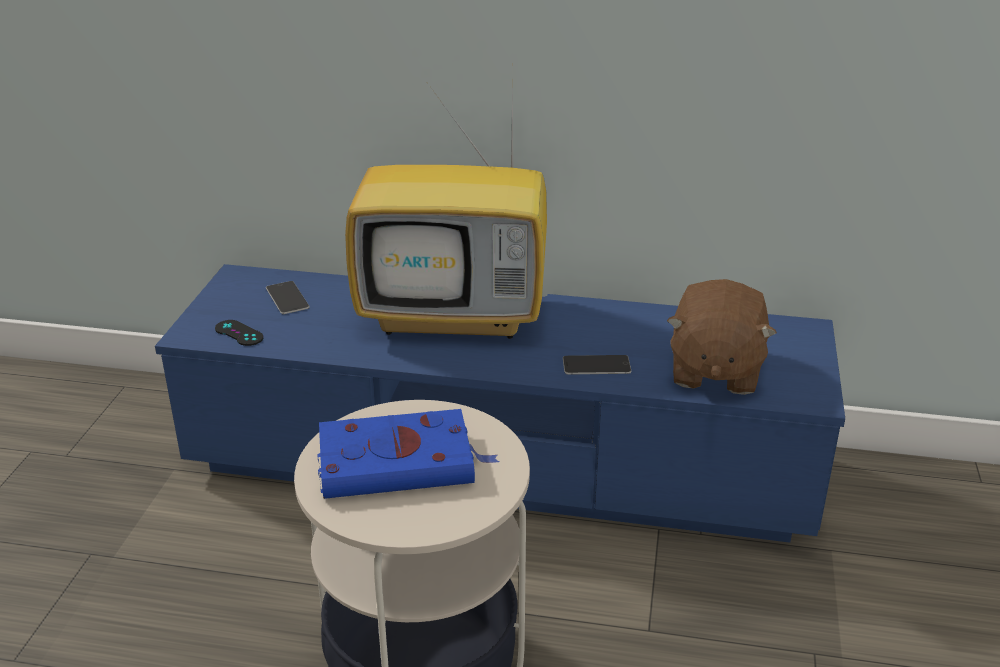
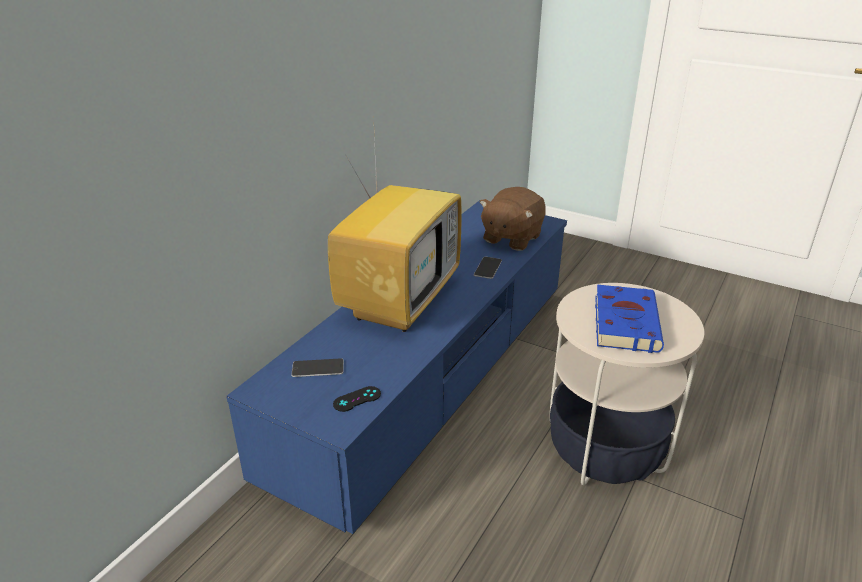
camera: 70 degrees left, 0 degrees up
(714, 370) = (511, 238): brown plush toy -> brown plush toy turned 90 degrees clockwise

